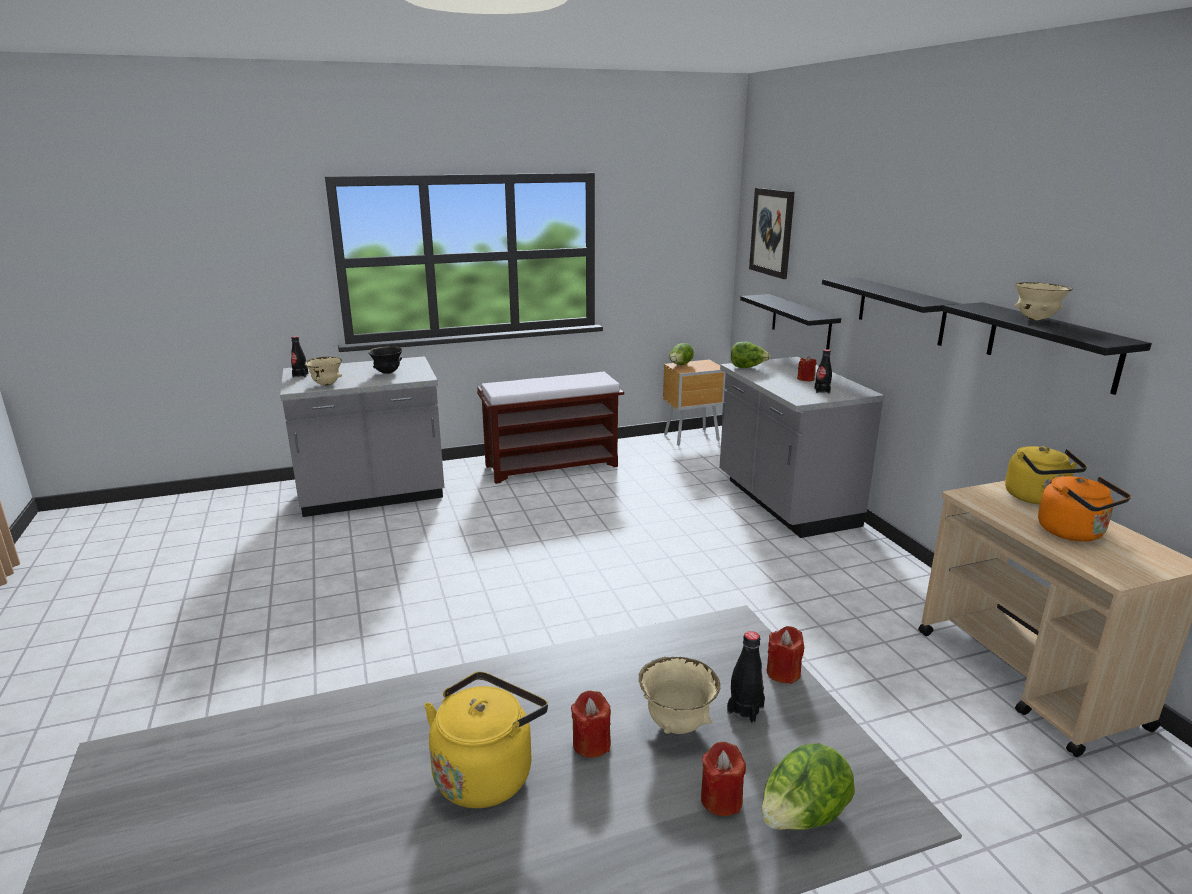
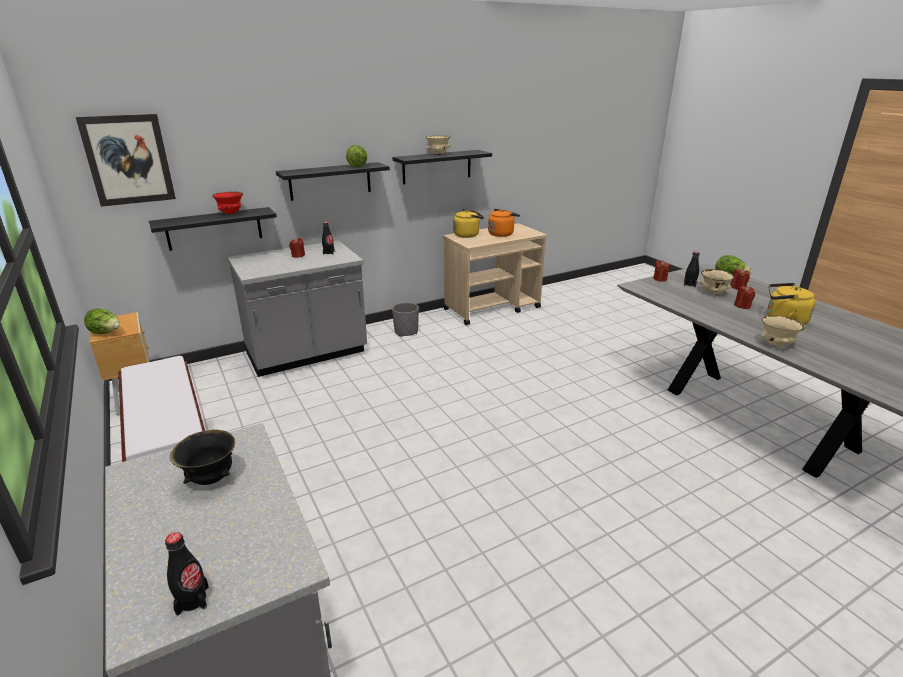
camera: 100 degrees left, 5 degrees up
(326, 384) = (272, 532): beige bowl -> beige bowl (776, 345)
(747, 367) = (258, 271): lettuce -> lettuce (357, 166)
(801, 309) = (231, 213): none -> red bowl
(874, 572) = (406, 332): none -> grey planter

